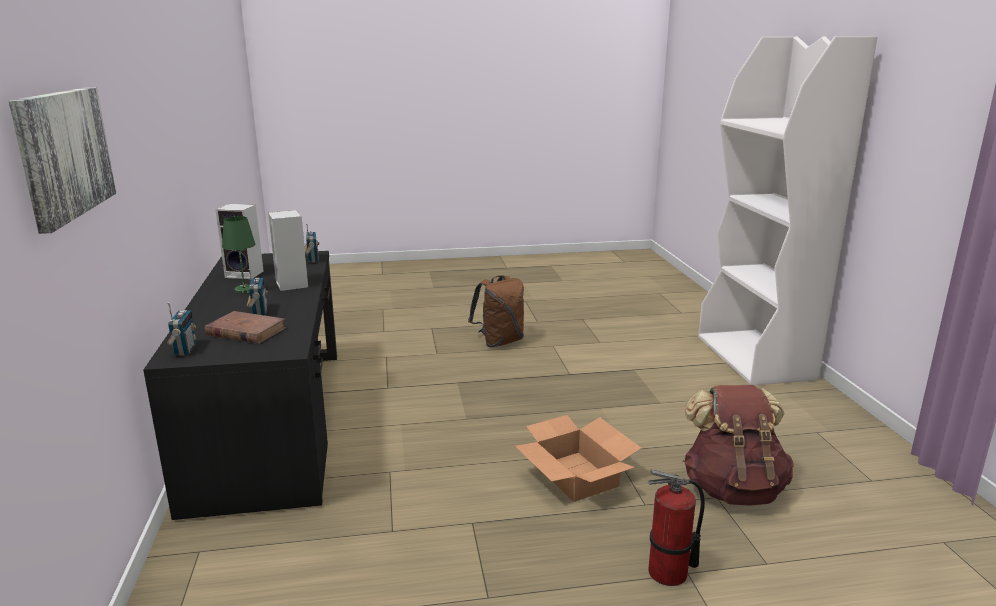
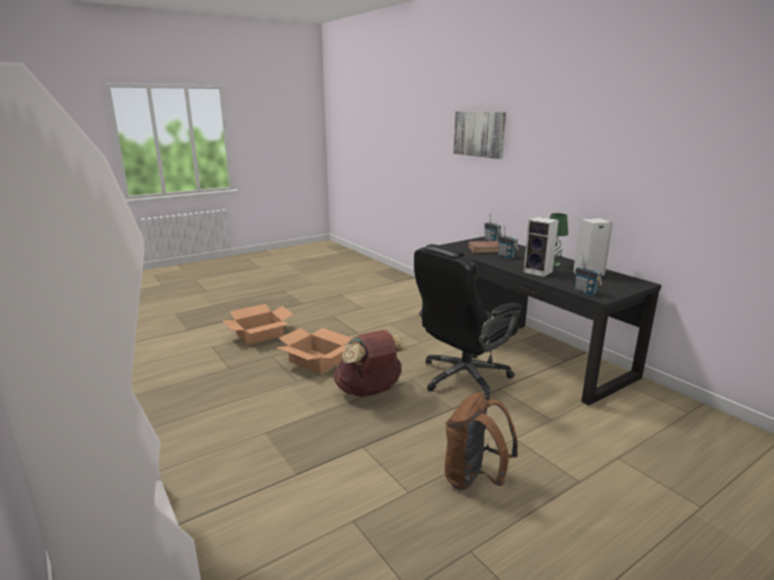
camera: 155 degrees right, 0 degrees up
(407, 406) = (463, 377): none -> black office chair
(668, 573) = (260, 335): fire extinguisher -> cardboard box
(732, 489) = (218, 375): brown backpack -> brown backpack (369, 391)

